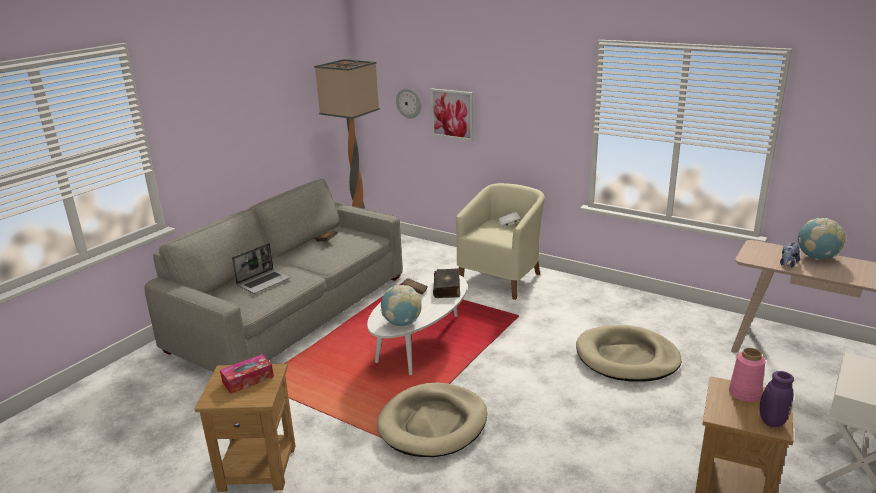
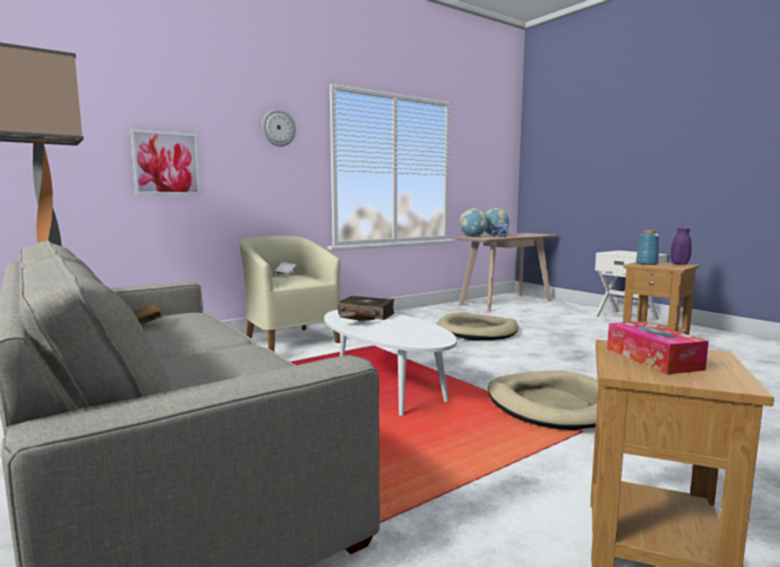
camera: 70 degrees left, 15 degrees down
(264, 282) = (214, 366): laptop -> none
(402, 323) = (431, 334): globe -> globe (473, 236)
(409, 103) = (87, 151): wall clock -> wall clock (278, 128)
(744, 393) = (646, 263): pink vase -> blue vase

